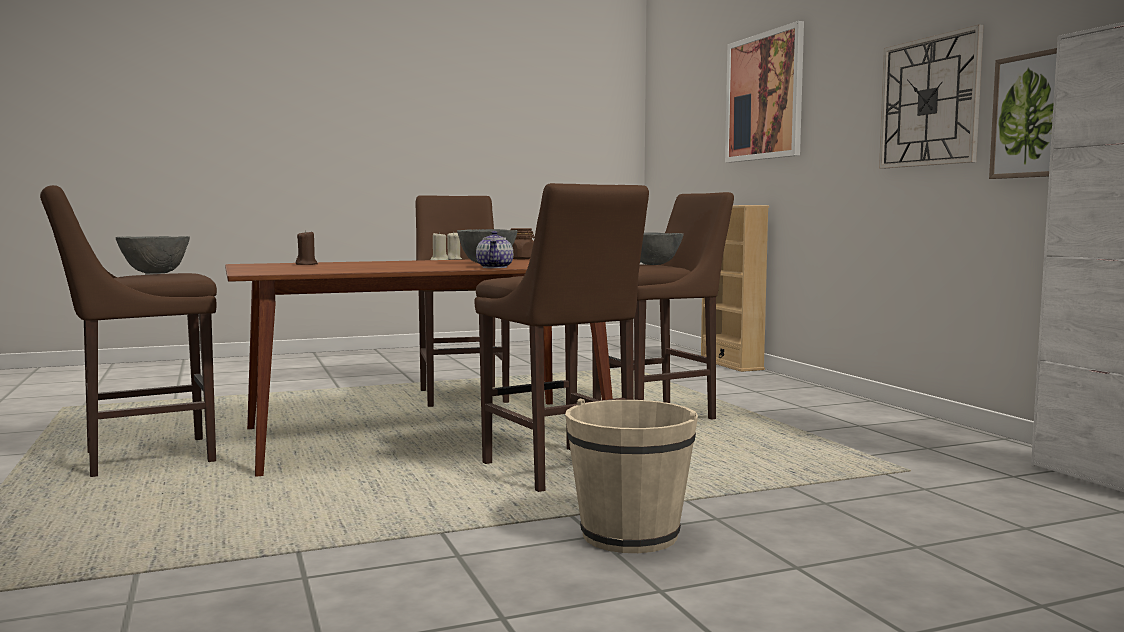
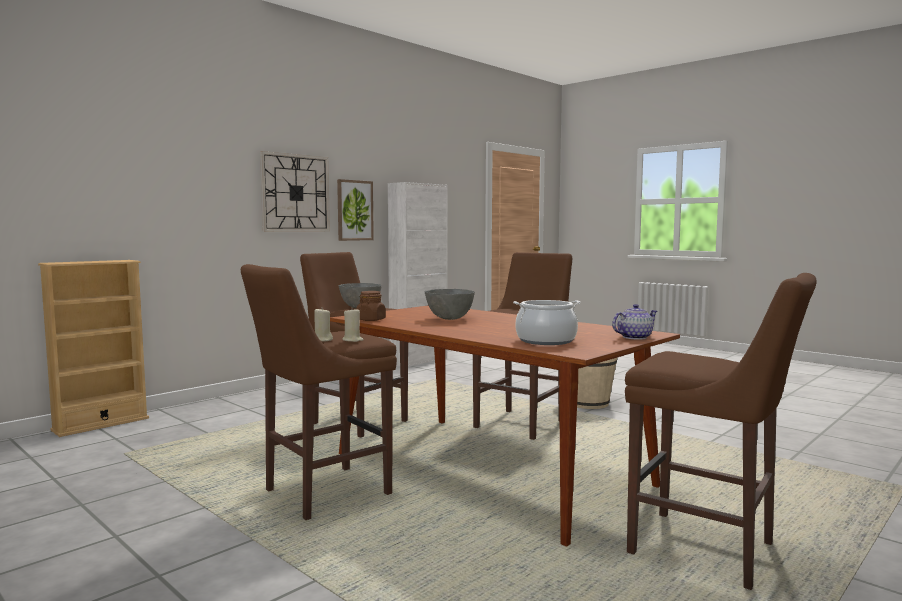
camera: 115 degrees left, 0 degrees up
(155, 273) = (688, 363): grey bowl -> none
(307, 264) = (546, 341): brown candle -> cooking pot
(495, 267) = (494, 314): teapot -> teapot (634, 337)
(764, 97) = (104, 154): picture -> none

